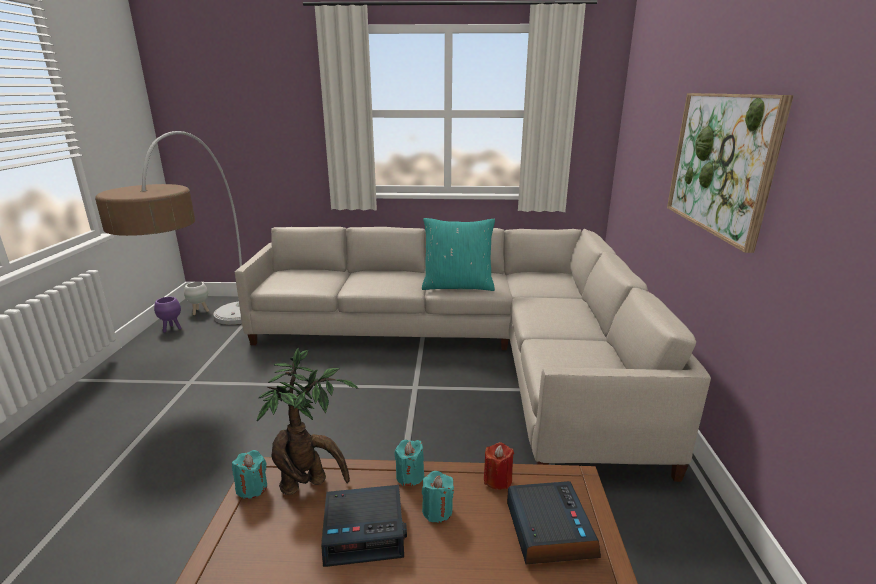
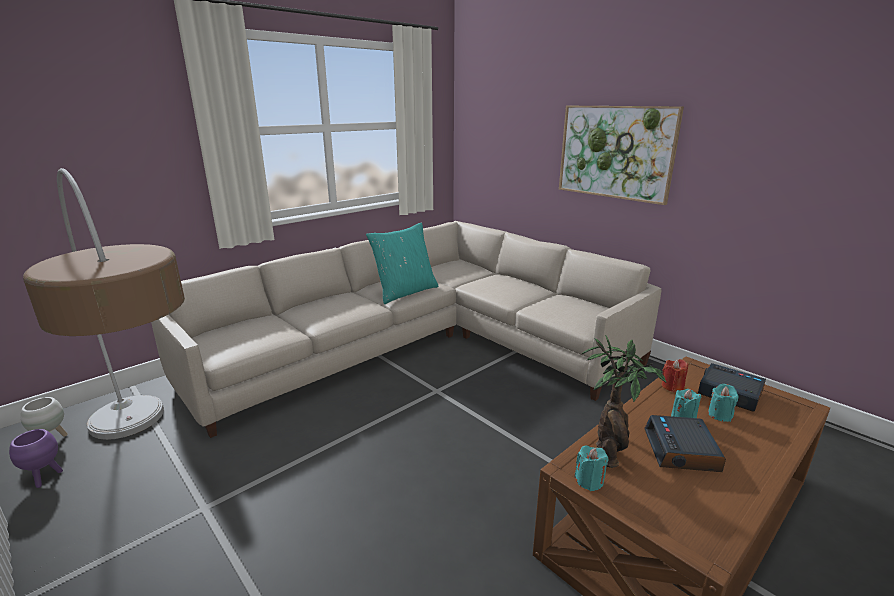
camera: 45 degrees left, 0 degrees up
(365, 531) = (682, 451): alarm clock -> alarm clock turned 150 degrees clockwise
(410, 476) = (640, 412): turquoise candle -> turquoise candle (720, 415)

